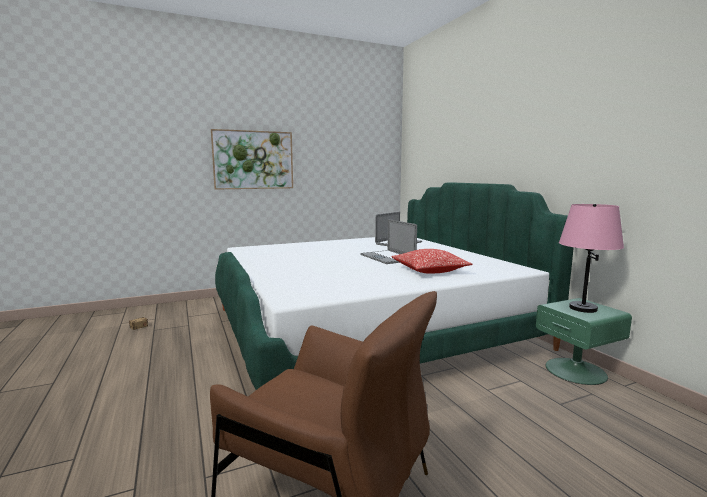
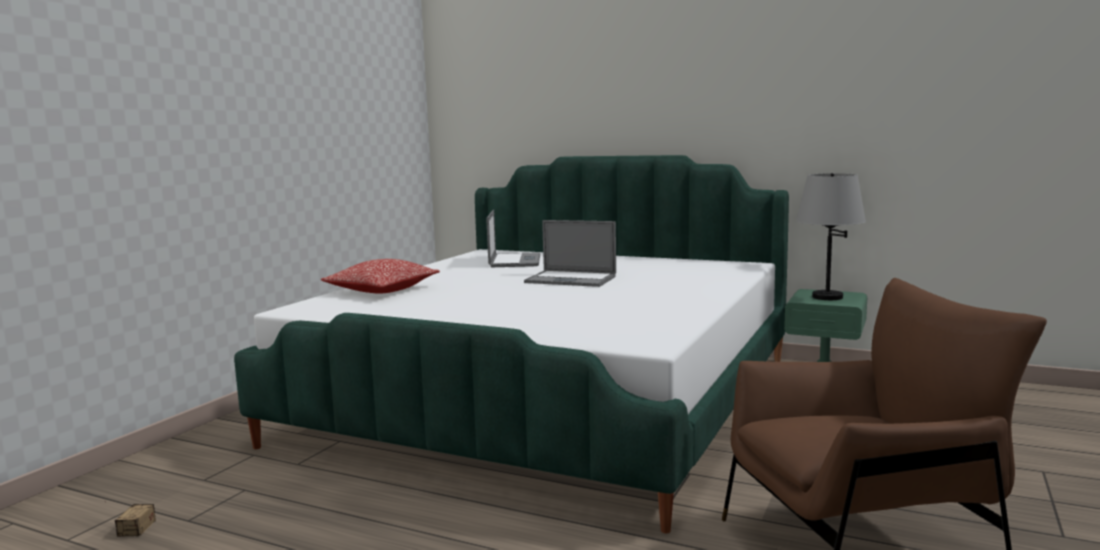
camera: 40 degrees left, 0 degrees up
(253, 160) = (223, 128): picture -> none
(429, 270) = (671, 283): pillow -> pillow (382, 290)
(582, 308) = (827, 297): pink table lamp -> grey table lamp

